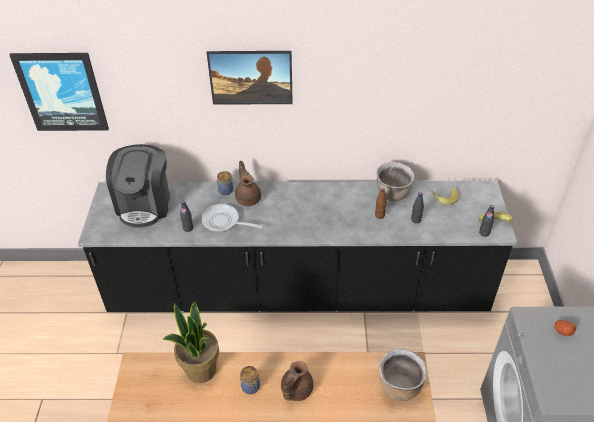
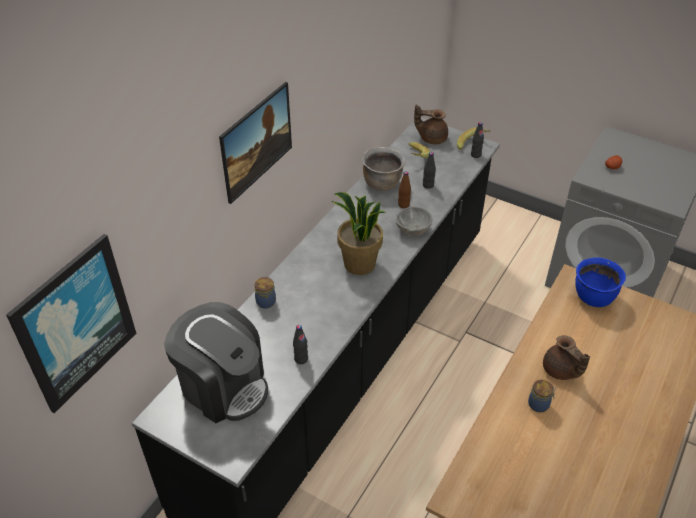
camera: 60 degrees left, 0 degrees up
(200, 370) = (494, 439): potted plant -> potted plant (359, 264)
(224, 222) = (316, 323): frying pan -> none
(248, 198) = (295, 288): brown teapot -> brown teapot (431, 138)
(355, 232) = (413, 230): none -> grey bowl
(399, 387) = (593, 297): brown cooking pot -> blue cooking pot

